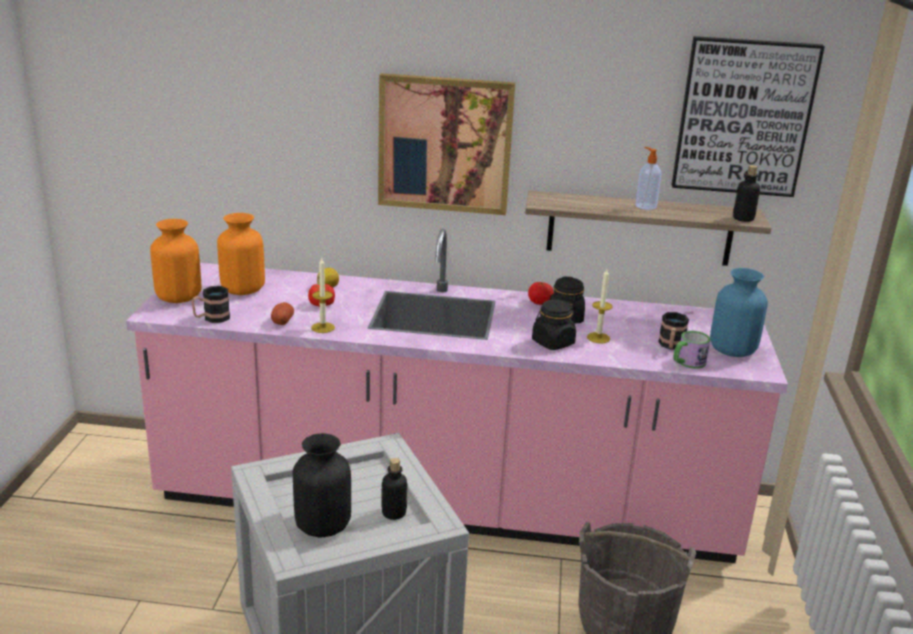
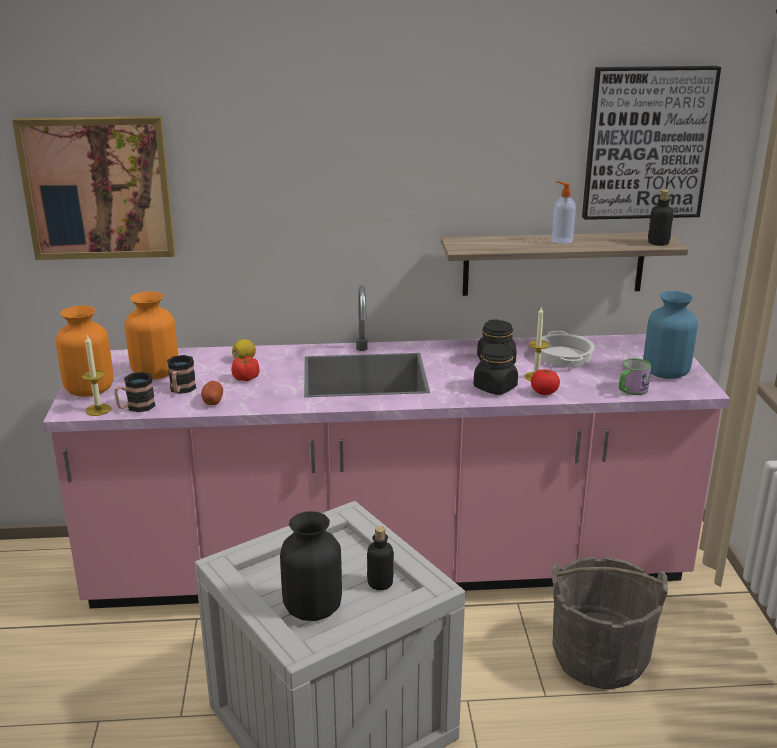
camera: 10 degrees left, 0 degrees up
(323, 327) = (258, 402): candle -> candle (98, 410)
(445, 144) = (353, 198): picture -> picture (98, 188)
(540, 302) = (464, 349): tomato -> tomato (544, 392)
(635, 321) = (563, 356): none -> cooking pot
(671, 346) = (607, 376): mug -> mug (181, 390)

